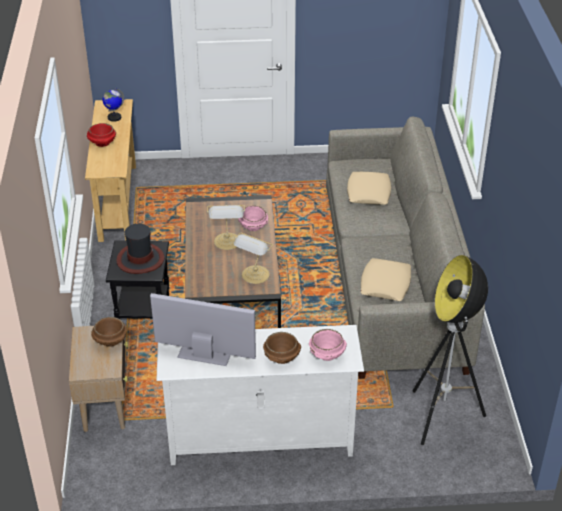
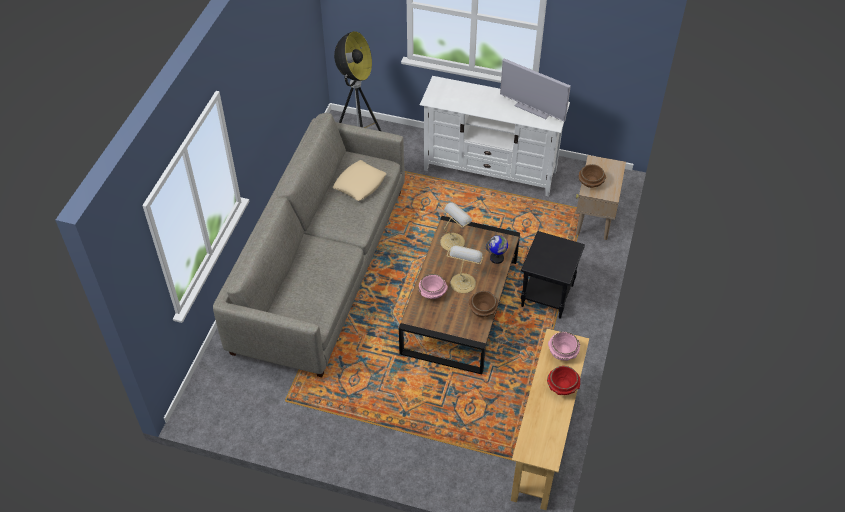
camera: 160 degrees left, 10 degrees up
(114, 117) = (541, 428): globe -> globe (497, 258)
(140, 259) = (551, 255): hat -> none
(281, 358) = (481, 94): brown bowl -> brown bowl (483, 310)
(326, 355) = (451, 89): pink bowl -> pink bowl (563, 352)
(369, 193) = (314, 278): beige pillow -> none

